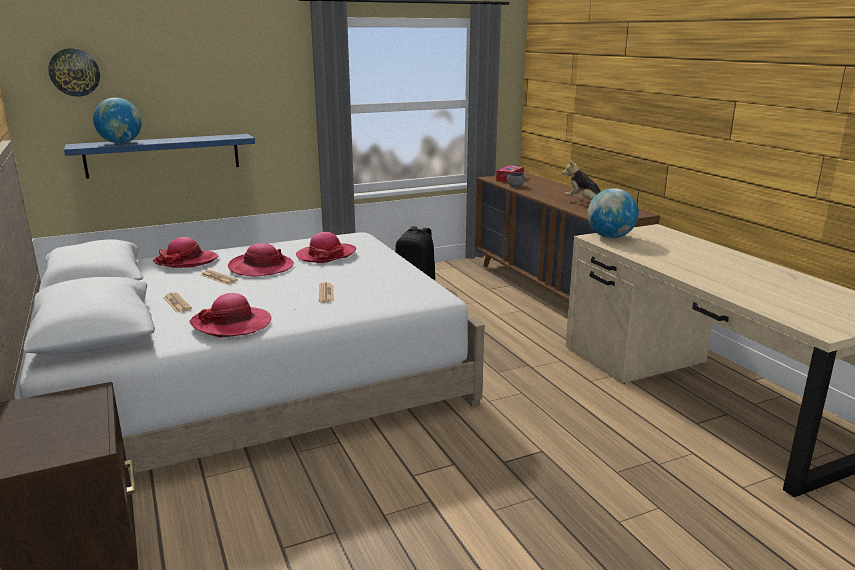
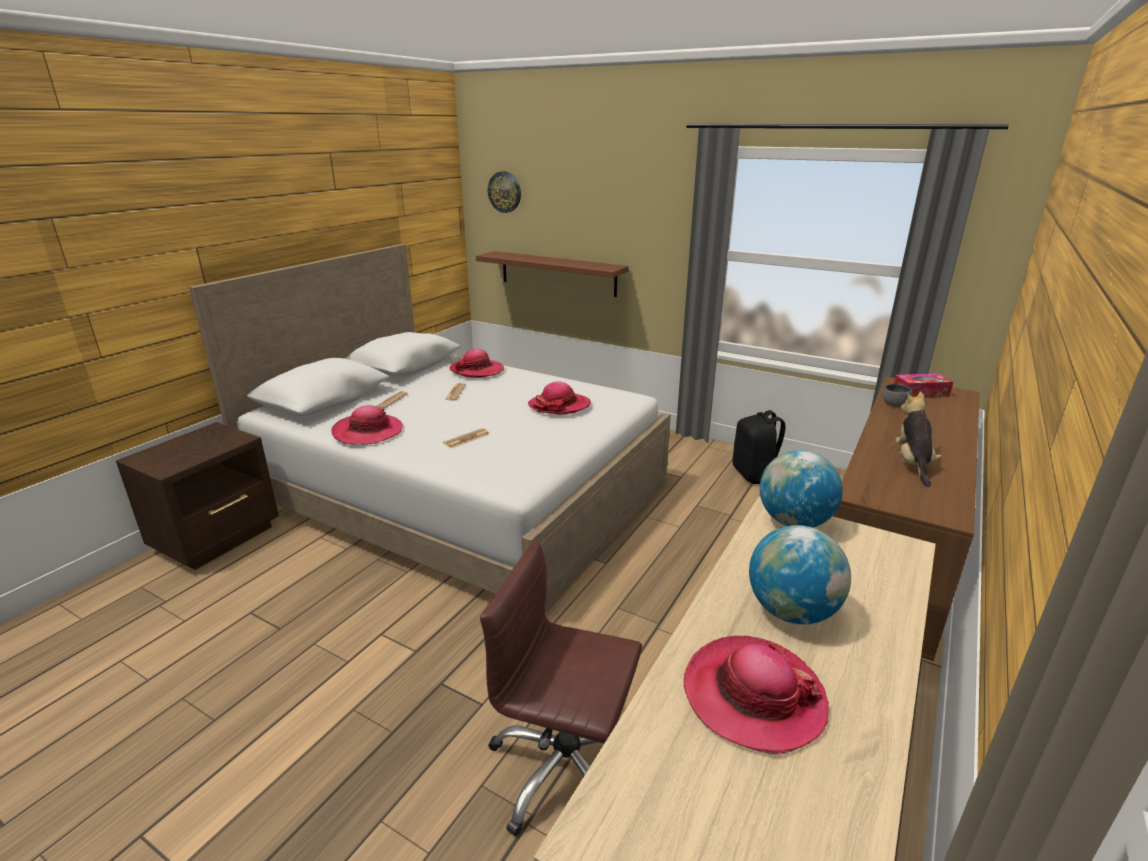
camera: 55 degrees right, 5 degrees up
(121, 143) = (519, 257): globe -> globe (792, 612)
(163, 155) = (557, 273): blue shelf -> brown shelf
(261, 267) = (496, 396): hat -> hat (753, 696)
(626, 437) = (566, 769): none -> brown office chair

